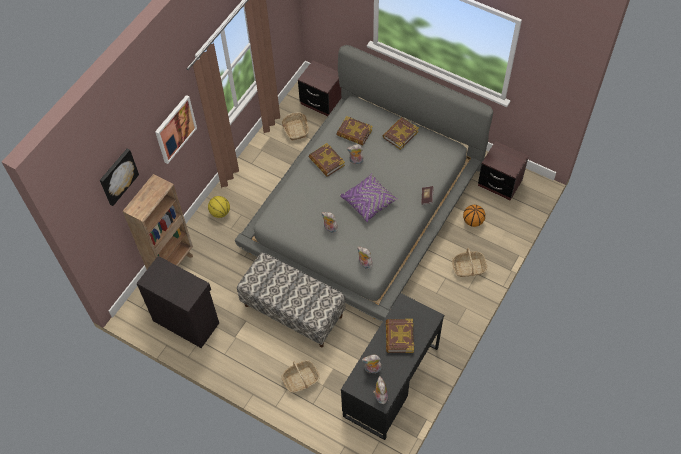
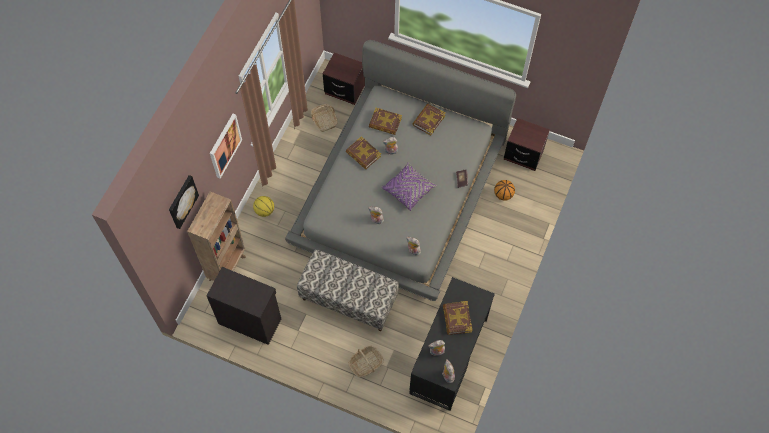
camera: 10 degrees left, 5 degrees up
(468, 268) = (505, 240): basket -> none

